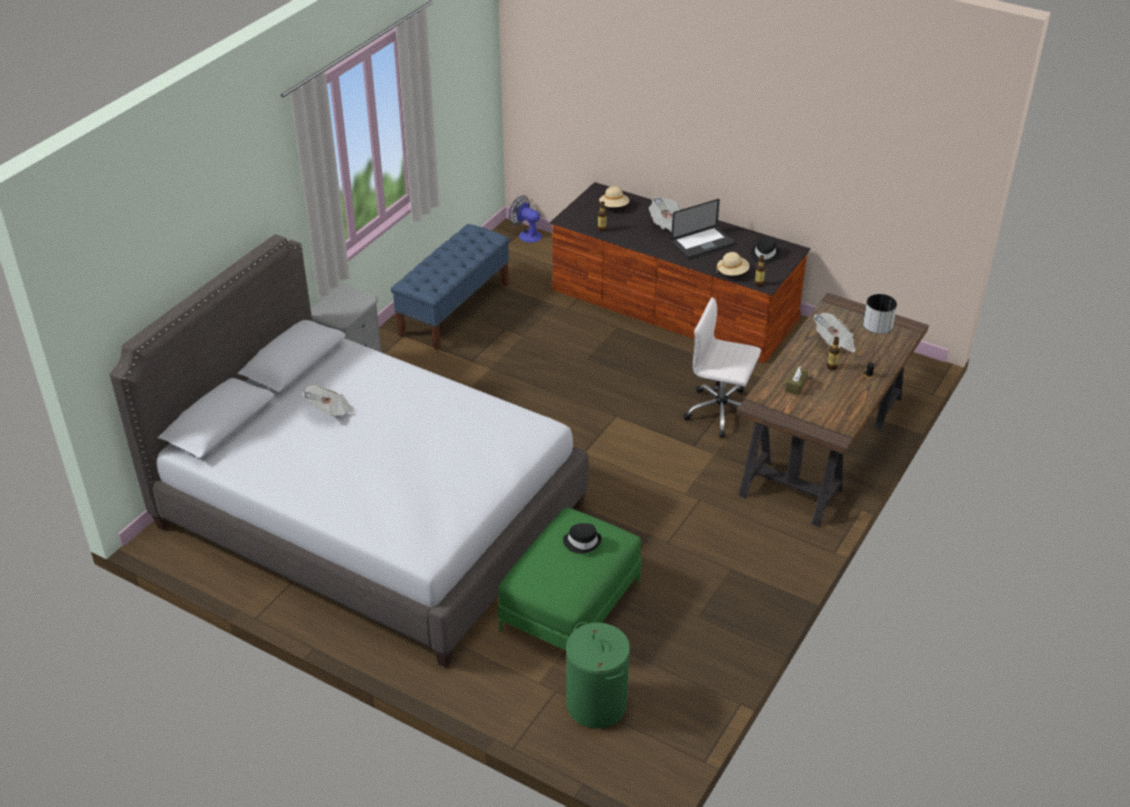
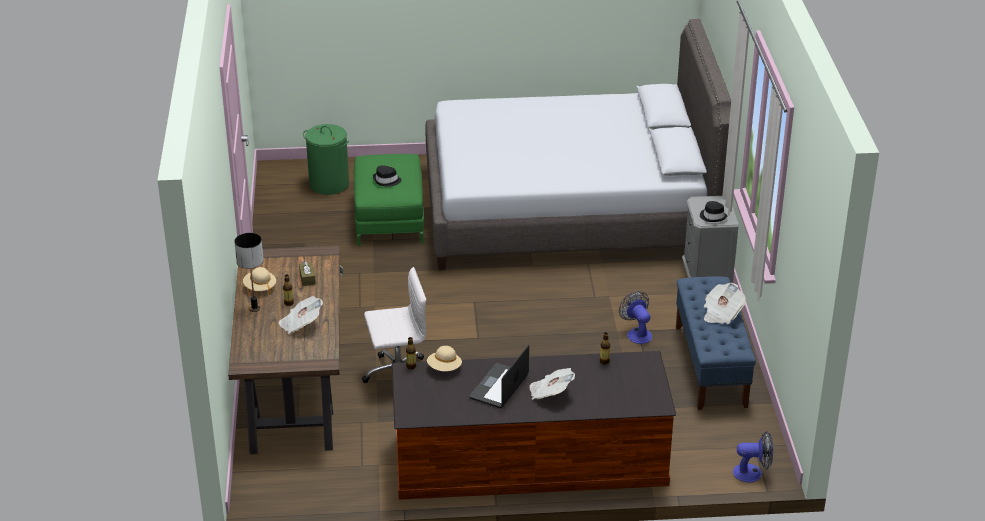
camera: 145 degrees right, 5 degrees down
(330, 411) = (608, 143): newspaper -> newspaper (721, 313)
(475, 359) = (637, 333): none -> fan
(614, 207) = (622, 392): beige hat -> beige hat (260, 287)
(764, 255) = (431, 399): black hat -> black hat (713, 216)

